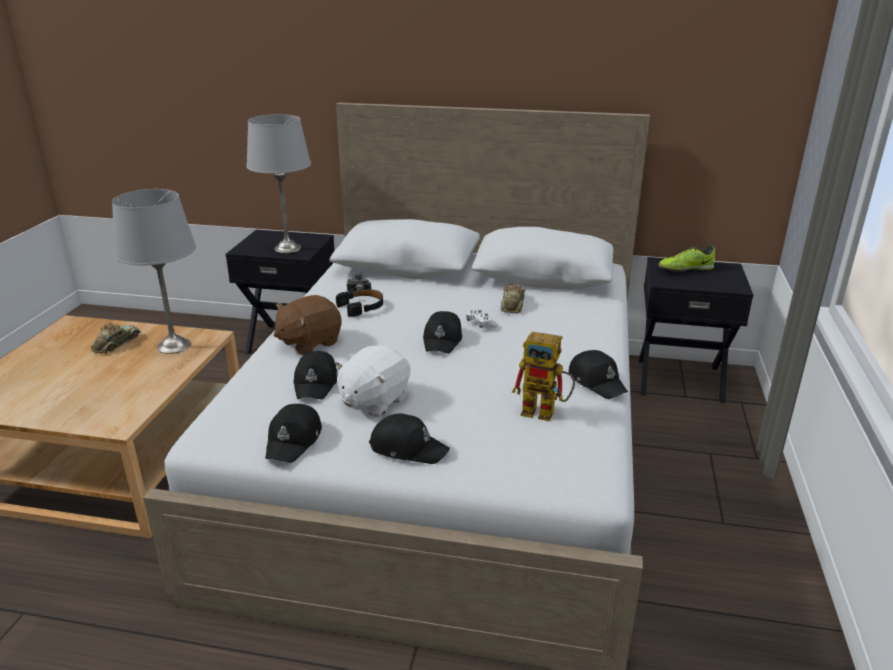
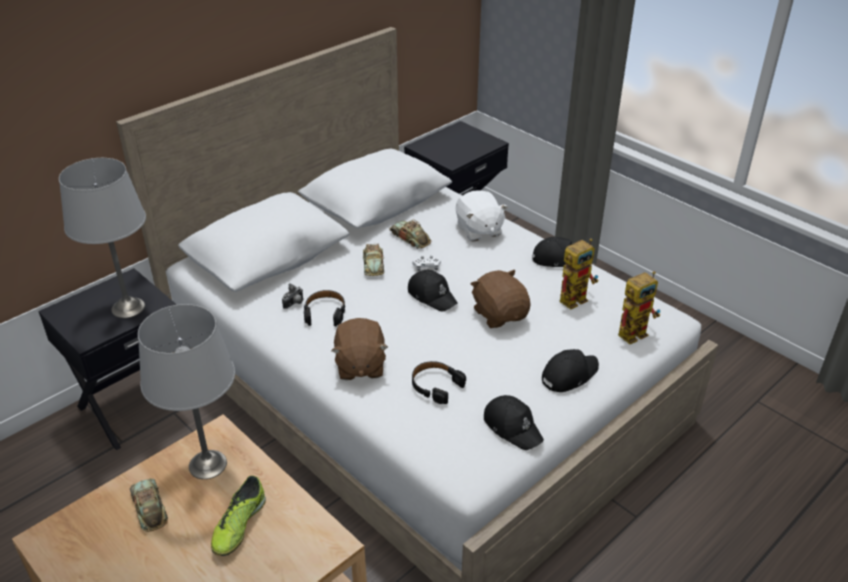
camera: 55 degrees left, 10 degrees up
(316, 383) = (436, 385): black cap -> black headphones
(374, 400) = (491, 366): white plush toy -> white plush toy (478, 230)
(451, 302) = (373, 264): none -> toy car
(459, 380) = (500, 314): none -> brown plush toy
(537, 468) = (635, 331): none -> toy robot
(685, 269) = (443, 144): shoe -> shoe (239, 525)

